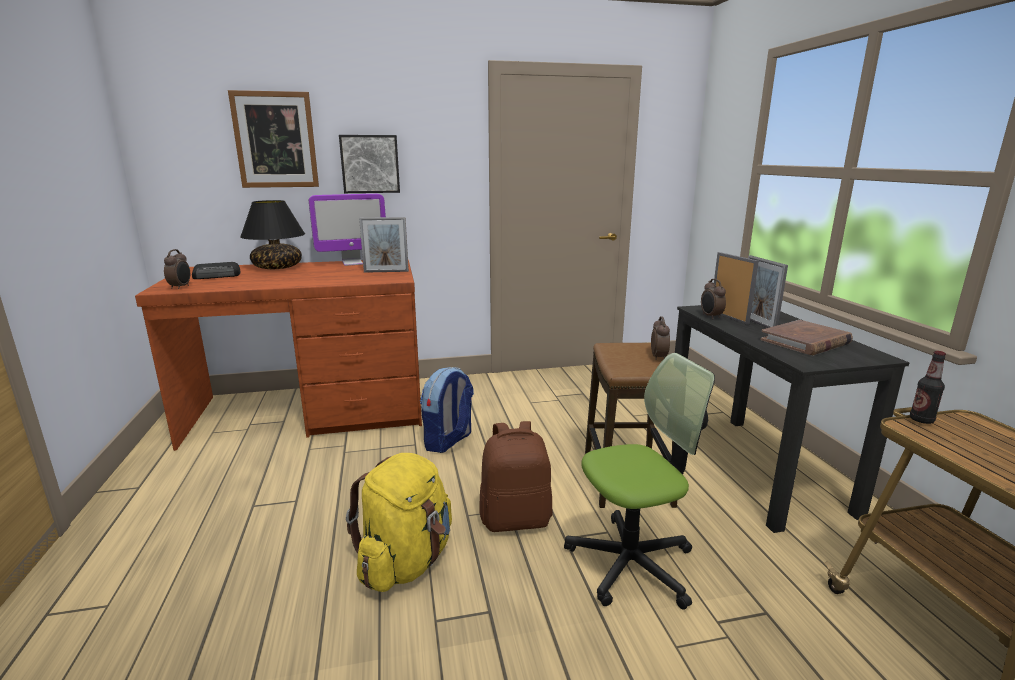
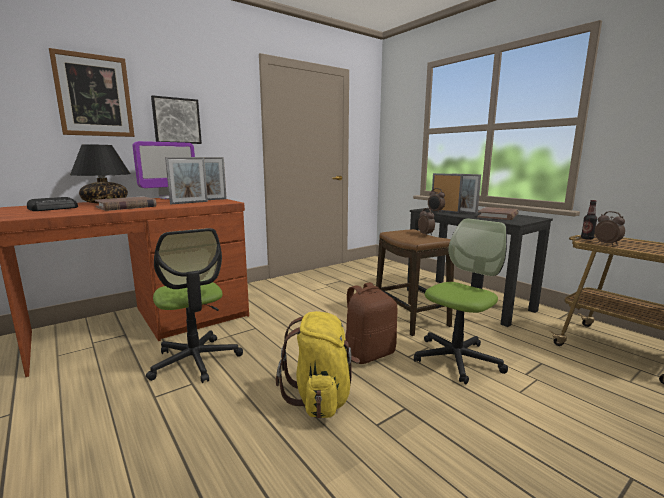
camera: 25 degrees left, 5 degrees down
(181, 287) = (31, 215): alarm clock -> alarm clock (607, 244)
(282, 278) = (126, 206): none -> brown book
(321, 473) = (195, 361): none -> office chair
(354, 276) = (189, 203): none -> picture frame
(448, 441) = (278, 321): backpack -> none

